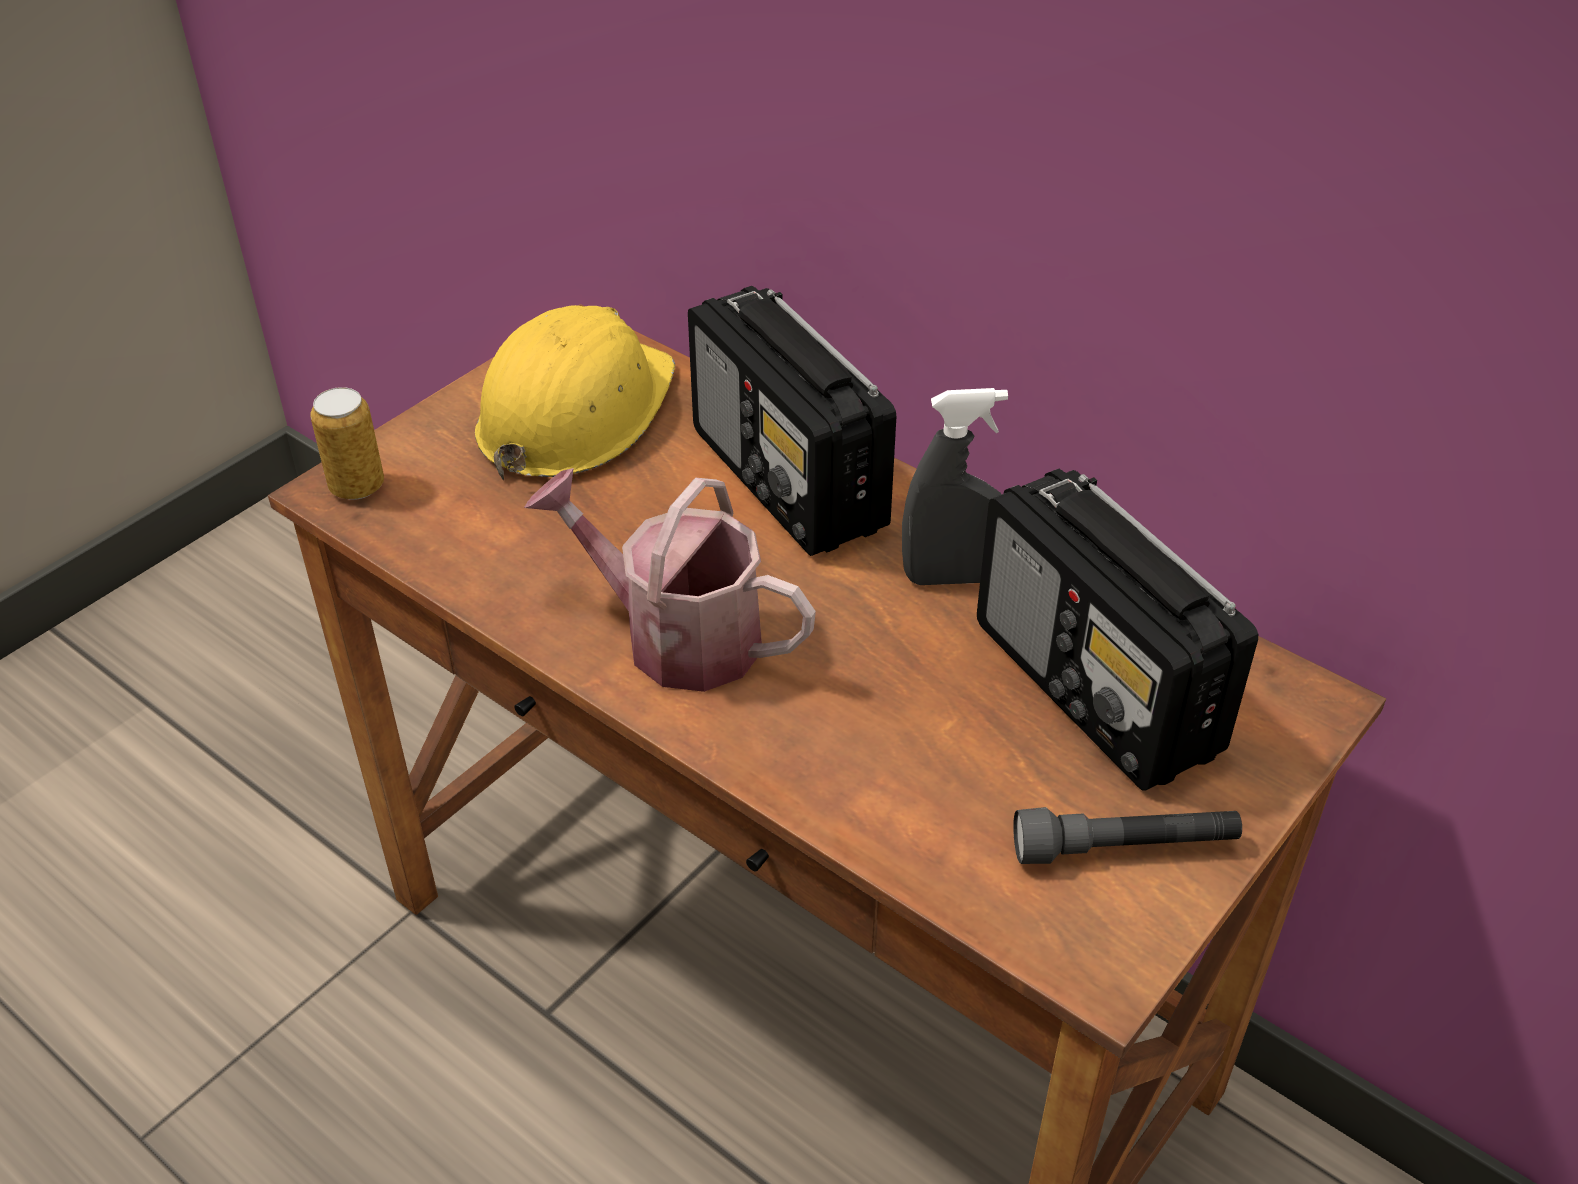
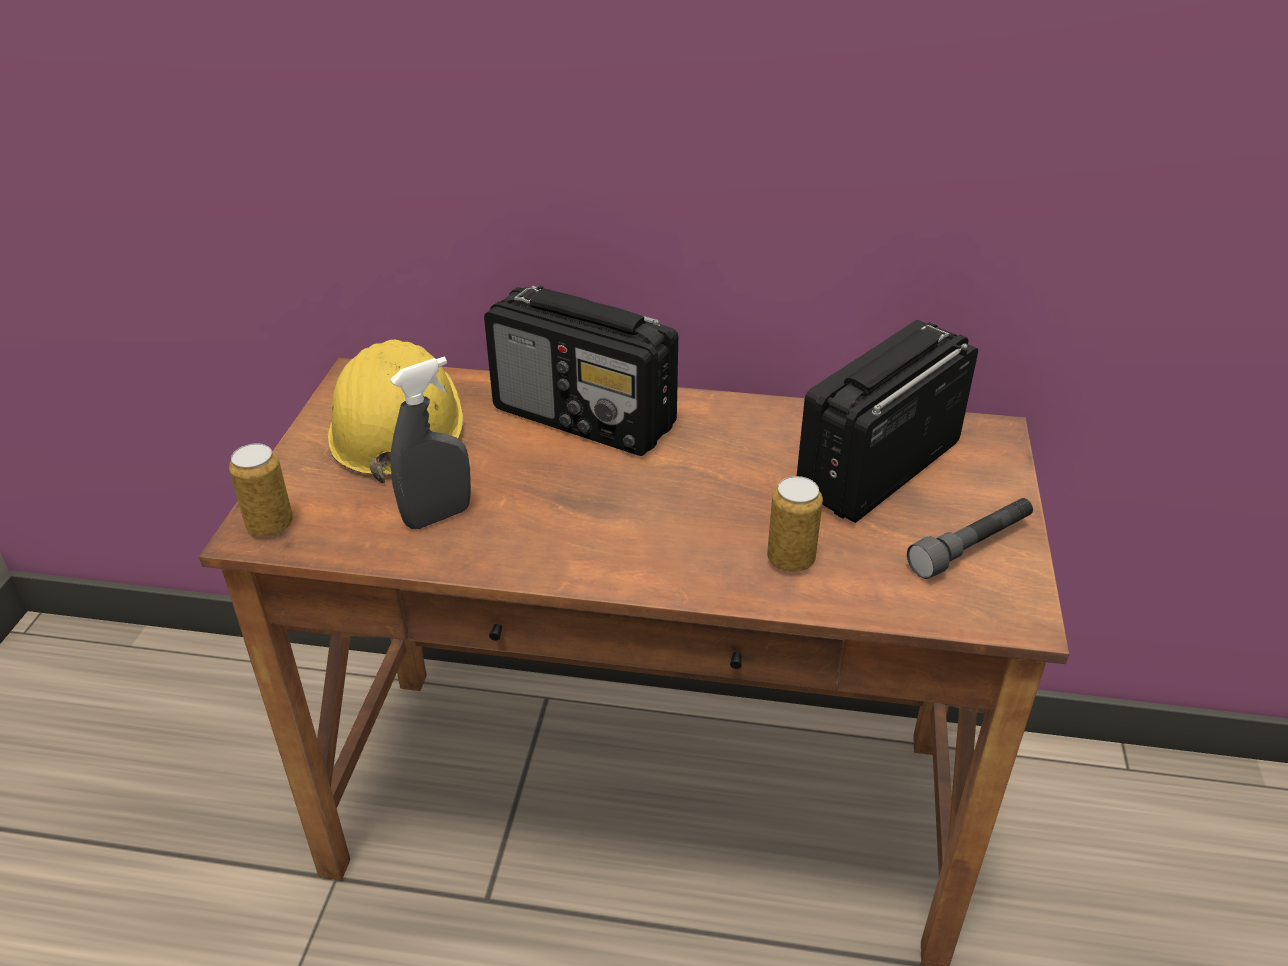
camera: 30 degrees left, 5 degrees down
(676, 636) = (595, 535): watering can -> none
(875, 763) = (790, 560): none -> can
(949, 577) = (736, 439): grey spray bottle -> grey spray bottle (438, 516)
(1097, 690) = (877, 469): radio -> radio turned 105 degrees clockwise

